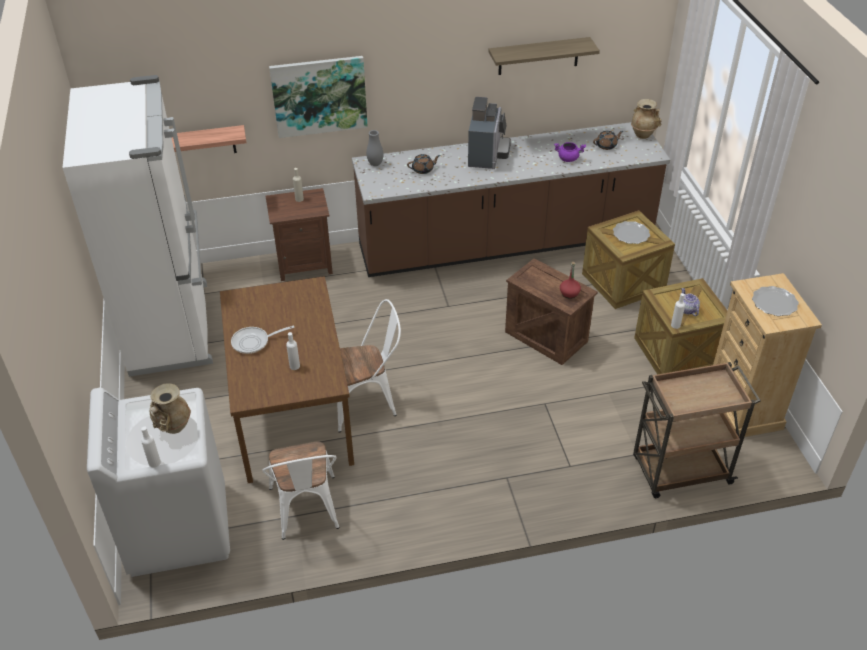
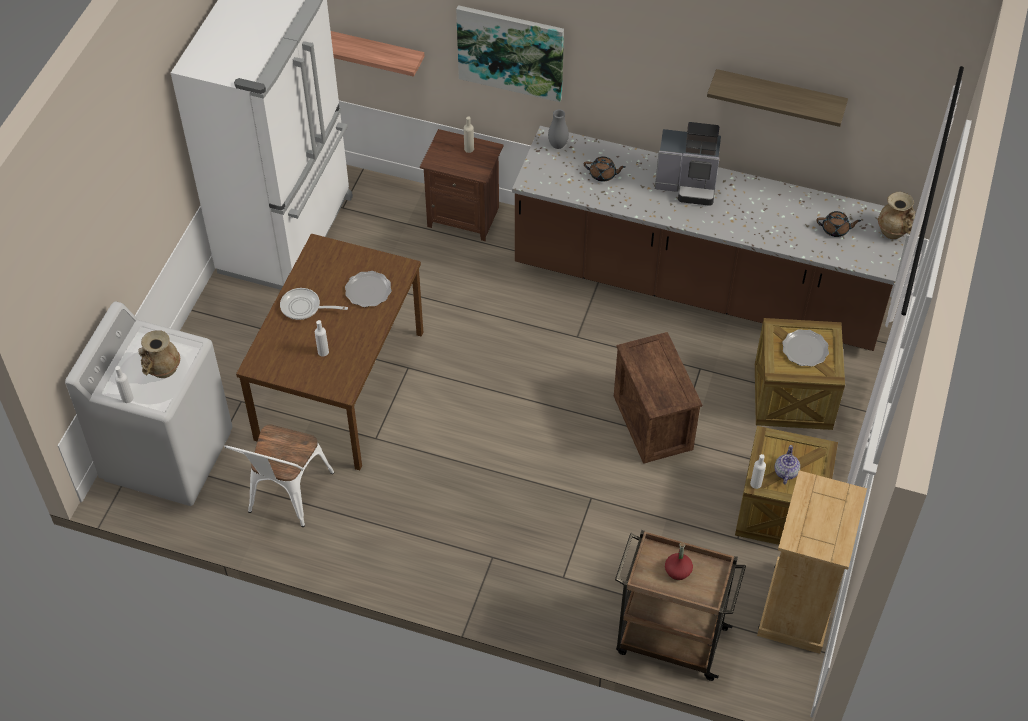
camera: 30 degrees right, 10 degrees up
(367, 402) = (417, 410): white chair -> none
(487, 155) = (688, 185): coffee machine -> coffee machine turned 60 degrees clockwise
(568, 158) = (775, 228): purple cooking pot -> none
(569, 293) = (669, 393): red bottle -> red bottle (678, 571)
(774, 303) = (821, 518): plate -> plate (368, 291)

